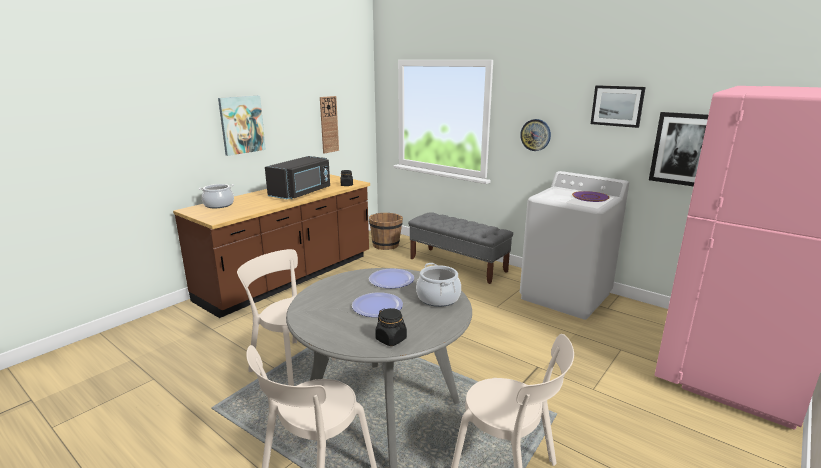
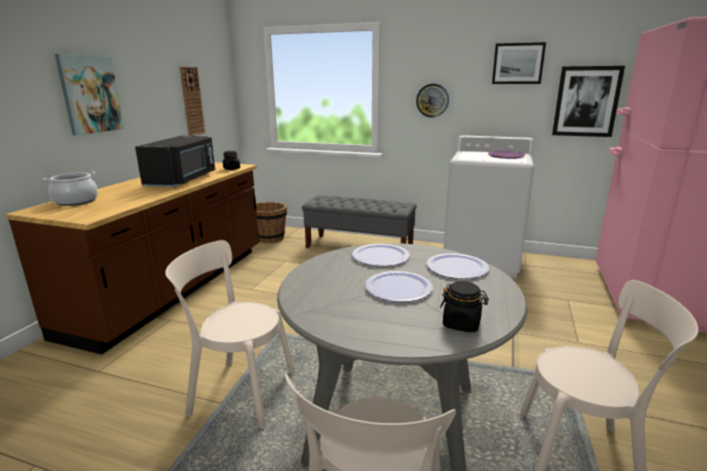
camera: 20 degrees left, 0 degrees up
(438, 298) = (456, 267): cooking pot -> plate

